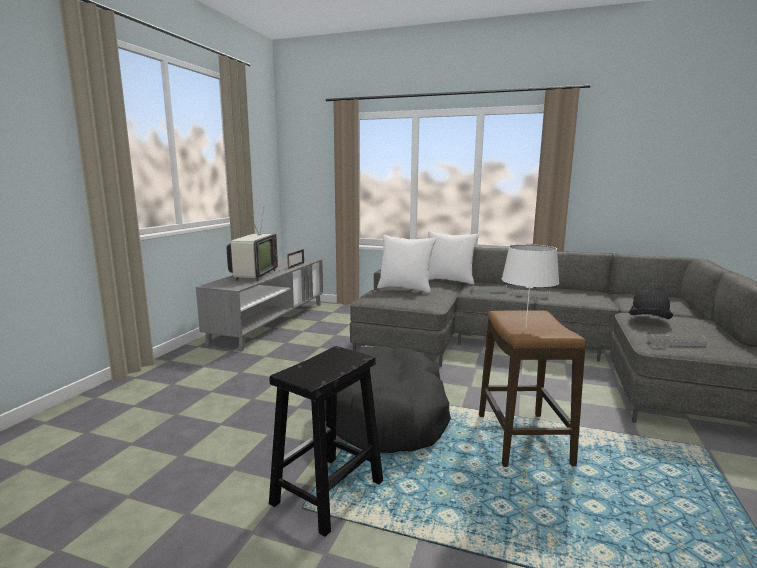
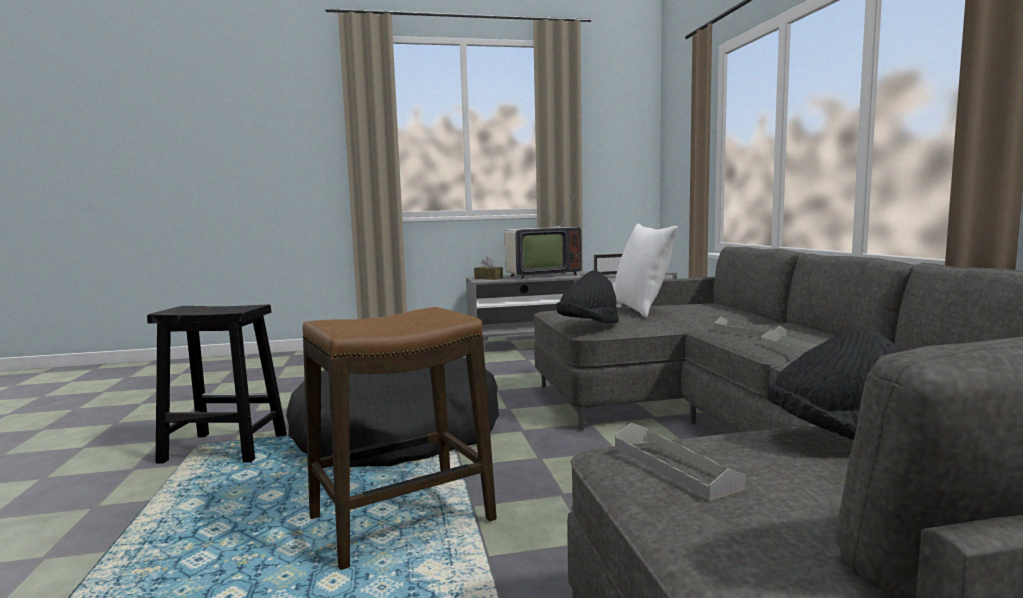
camera: 60 degrees right, 5 degrees down
(228, 285) = (488, 278): none -> brown tissue box
(430, 304) = (588, 325): none -> black hat
(449, 281) = (753, 315): white pillow -> none
(525, 328) = (362, 320): white table lamp -> none

